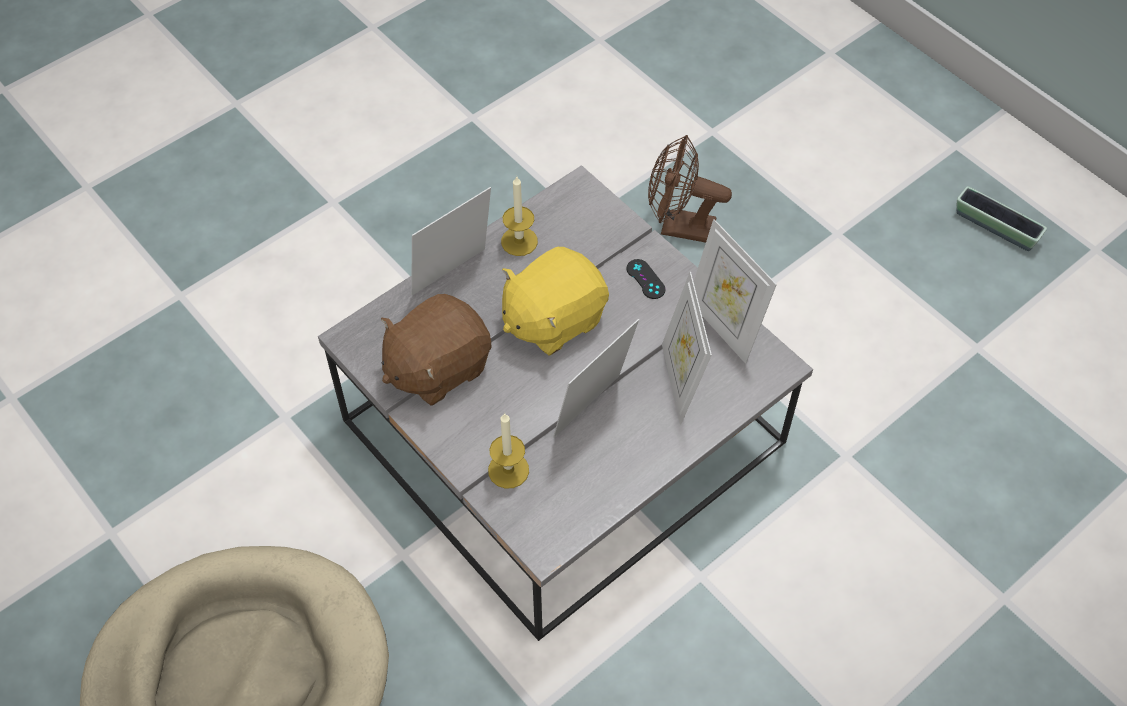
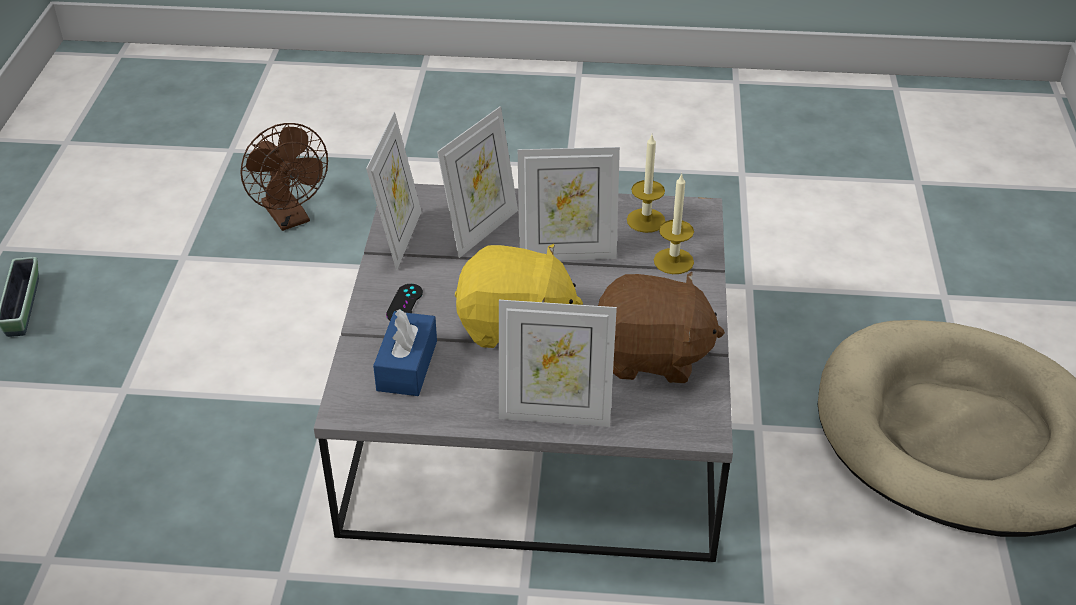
camera: 135 degrees left, 15 degrees down
(519, 241) = (460, 402): candle -> candle (646, 220)
(582, 239) = (407, 366): none -> blue tissue box
(678, 227) = (223, 495): brown fan -> brown fan (290, 218)

